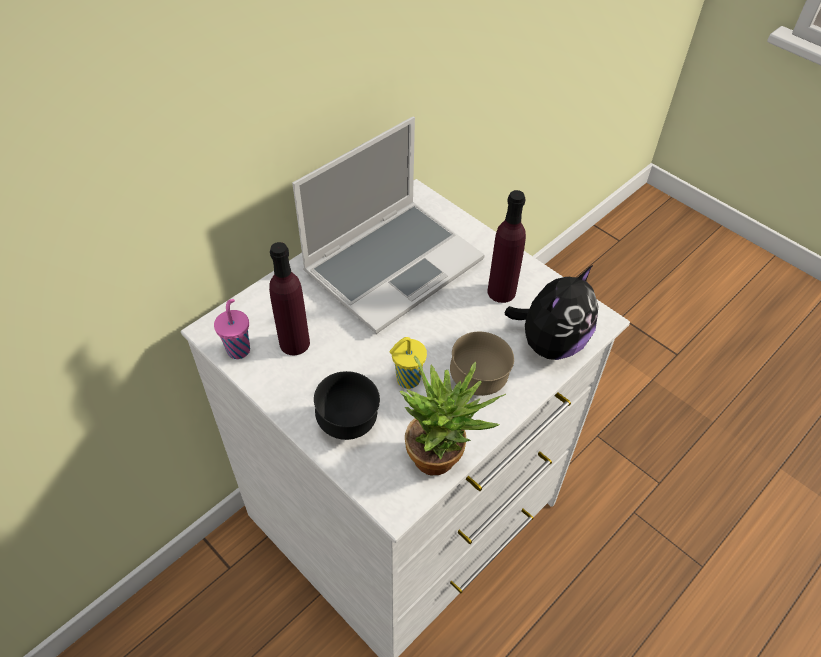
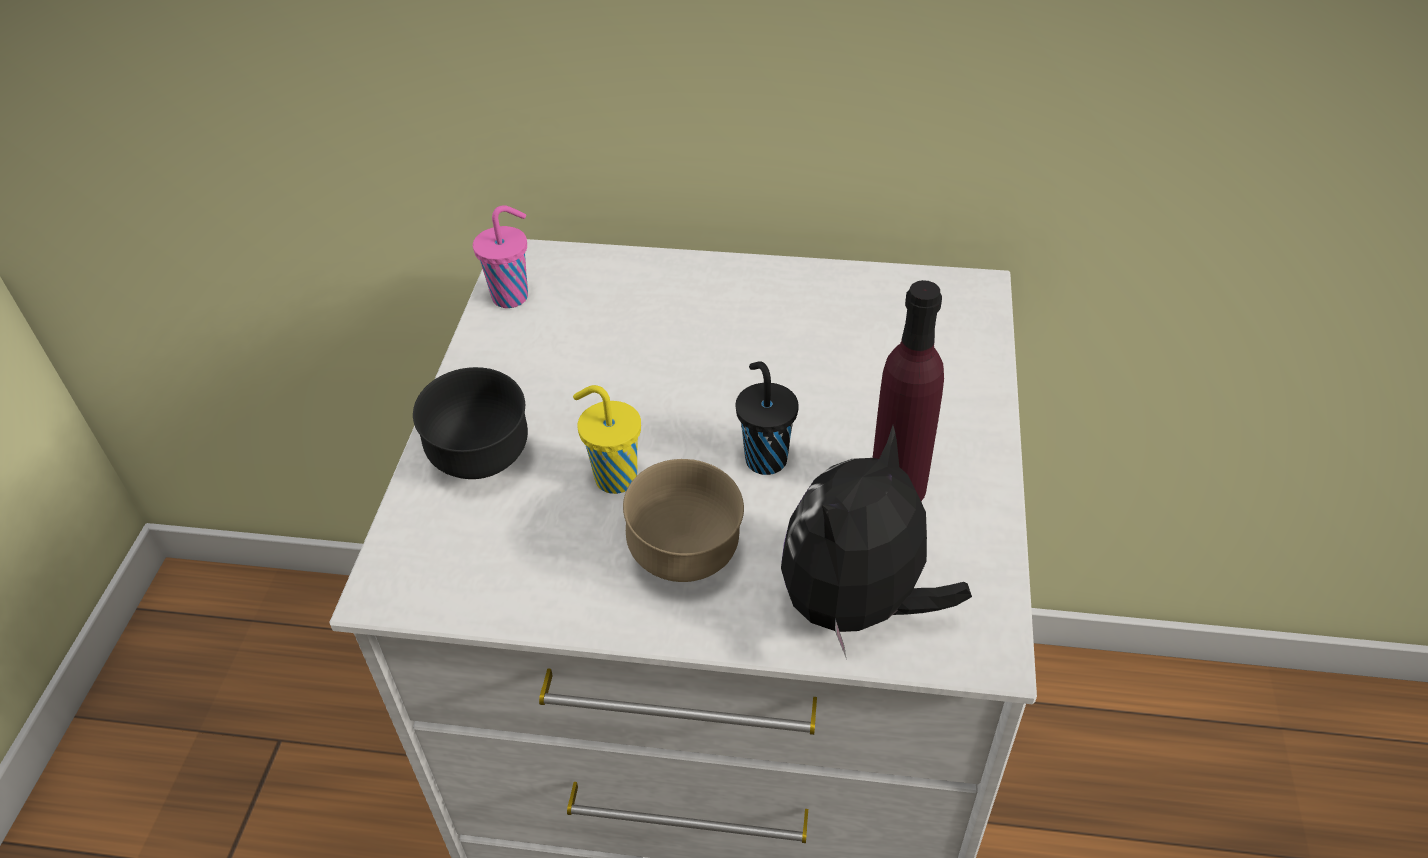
camera: 55 degrees right, 5 degrees down
(294, 343) = (569, 335): purple bottle -> none
(393, 264) = (811, 344): laptop -> none
(443, 457) = (510, 596): potted plant -> none
(446, 322) = (764, 458): none -> black cup
(550, 343) = (858, 606): plush toy -> plush toy turned 120 degrees clockwise

